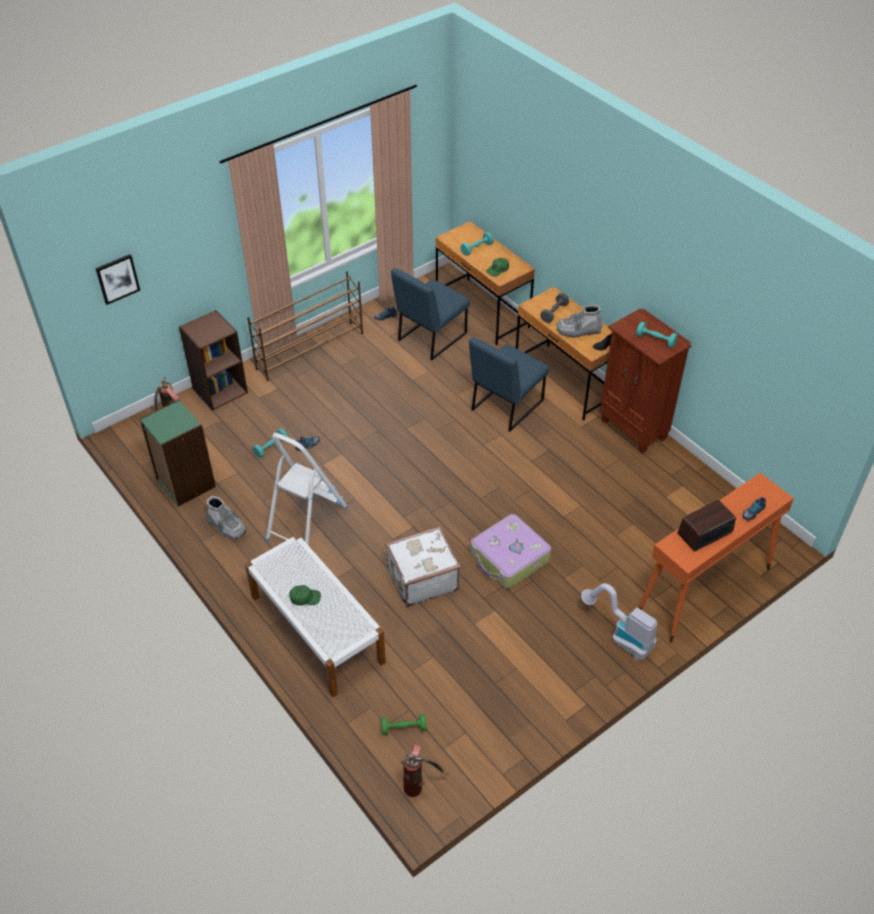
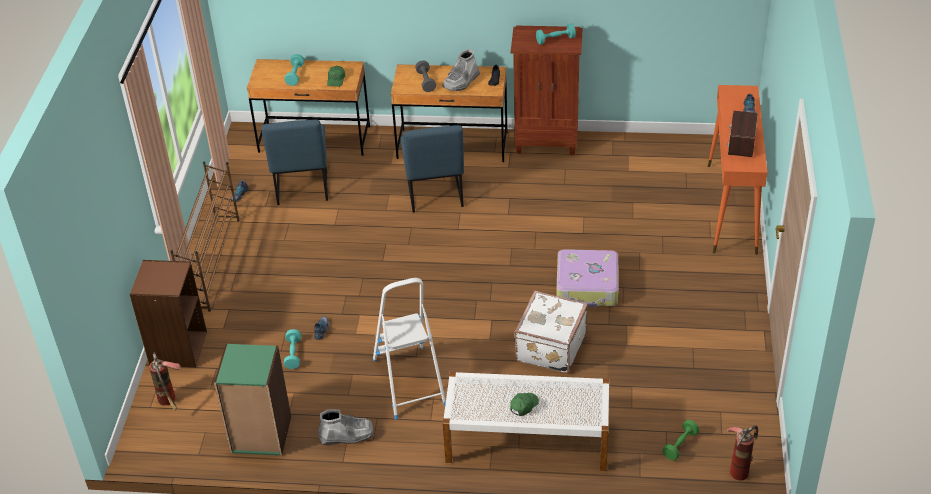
camera: 45 degrees left, 5 degrees down
(117, 278) = (88, 262): picture -> none
(620, 635) = (723, 275): vacuum cleaner -> none

